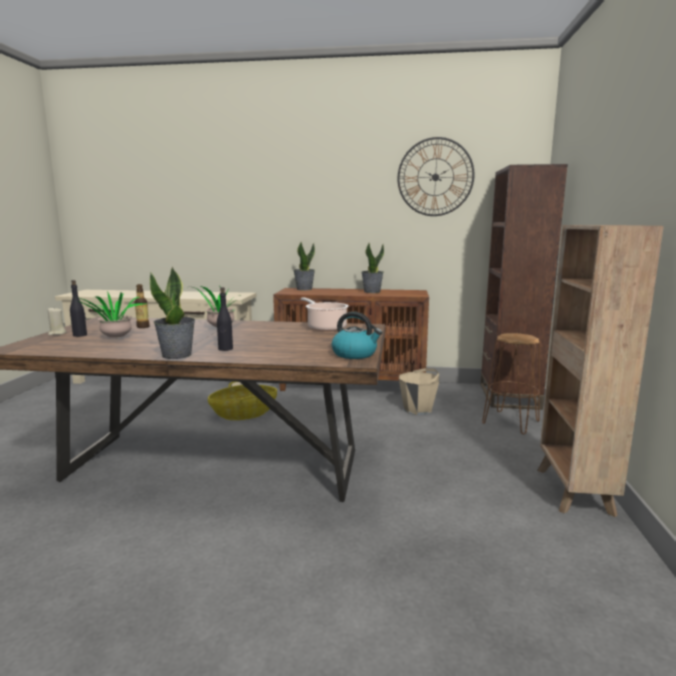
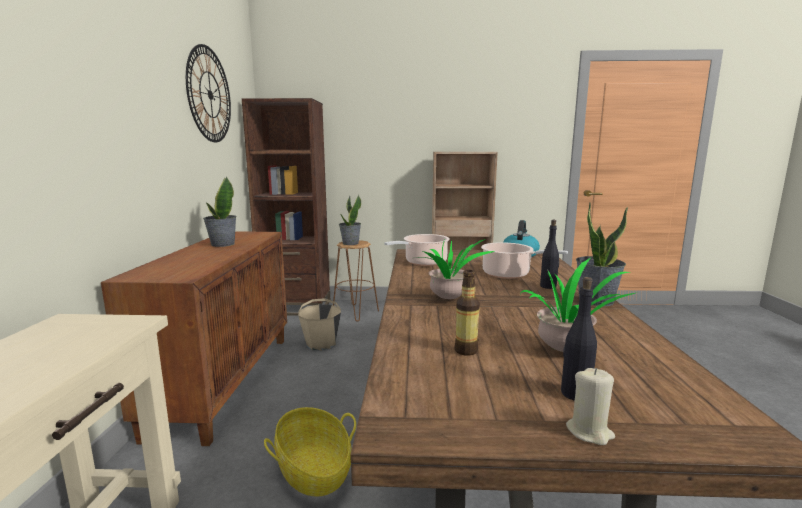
camera: 95 degrees left, 0 degrees up
(271, 343) = (509, 274): none -> cooking pot
(304, 289) = (149, 270): potted plant -> potted plant (350, 243)

